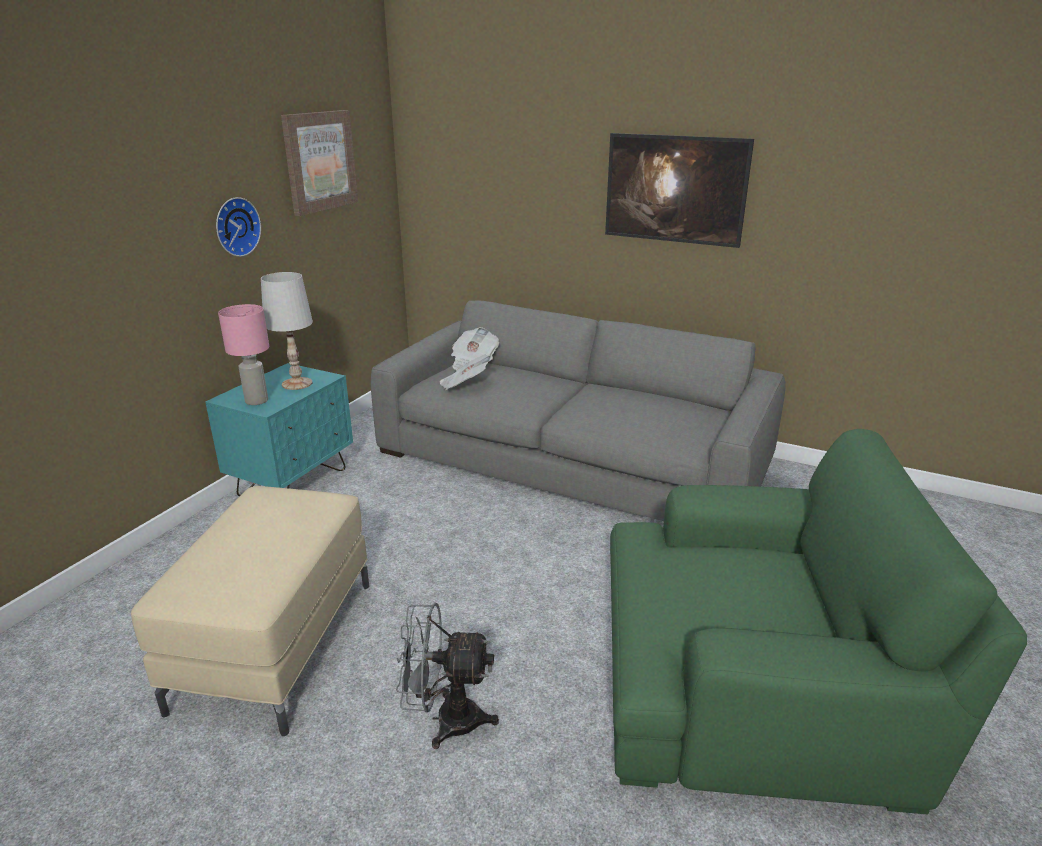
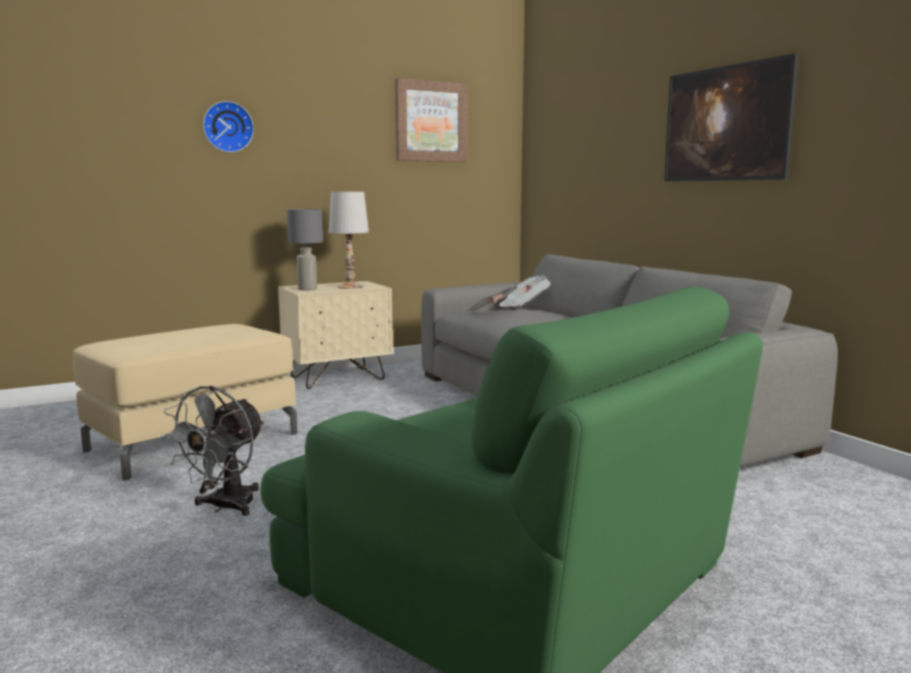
camera: 35 degrees right, 15 degrees down
(235, 226) = (335, 156): wall clock -> wall clock (227, 127)
(257, 401) = (308, 289): pink table lamp -> grey table lamp
(293, 482) = (337, 378): turquoise nightstand -> beige nightstand
(446, 720) = (225, 507): grey fan -> grey fan turned 105 degrees counterclockwise

